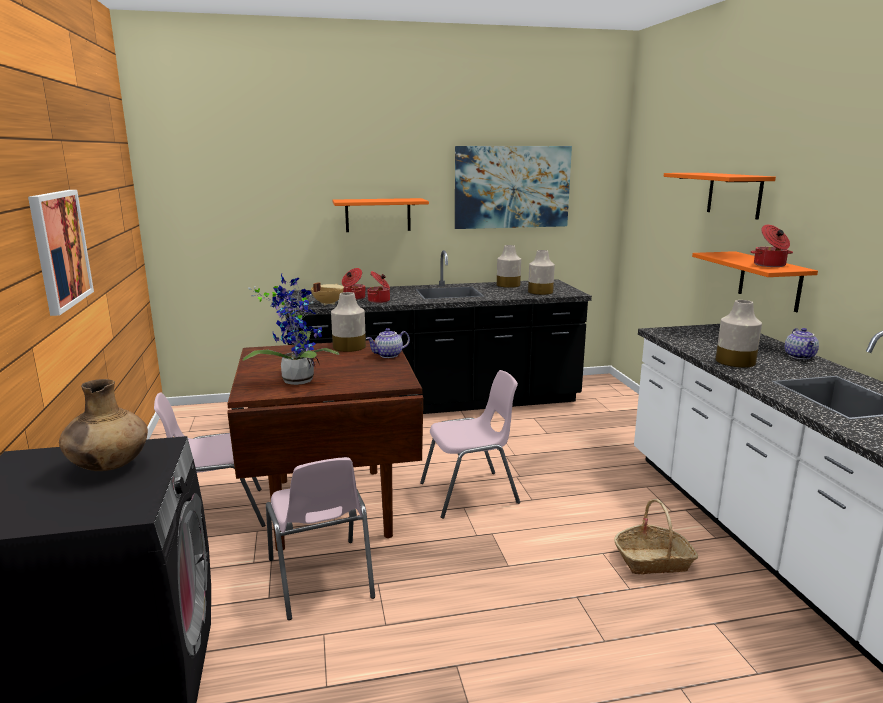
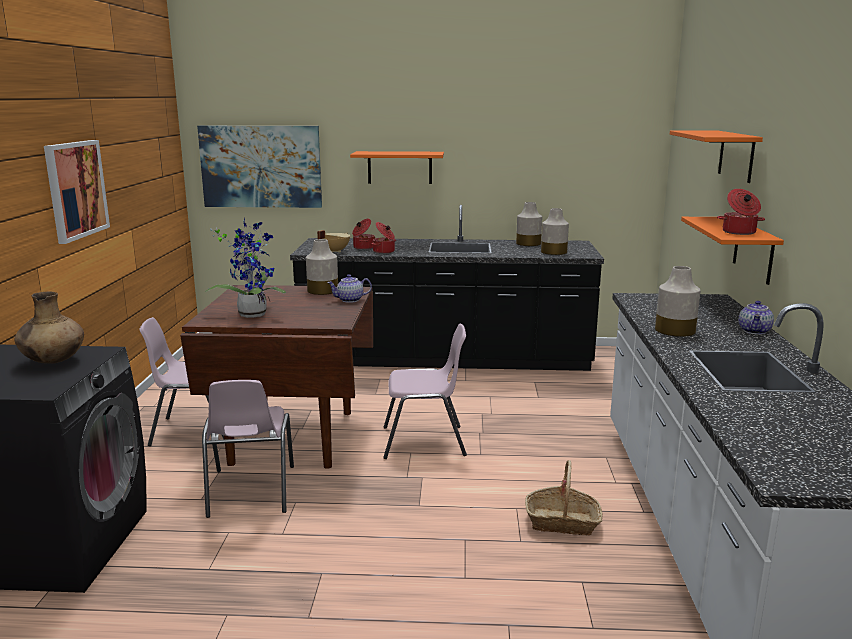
camera: 15 degrees right, 0 degrees up
(512, 187) = (540, 142): picture -> picture (261, 166)

